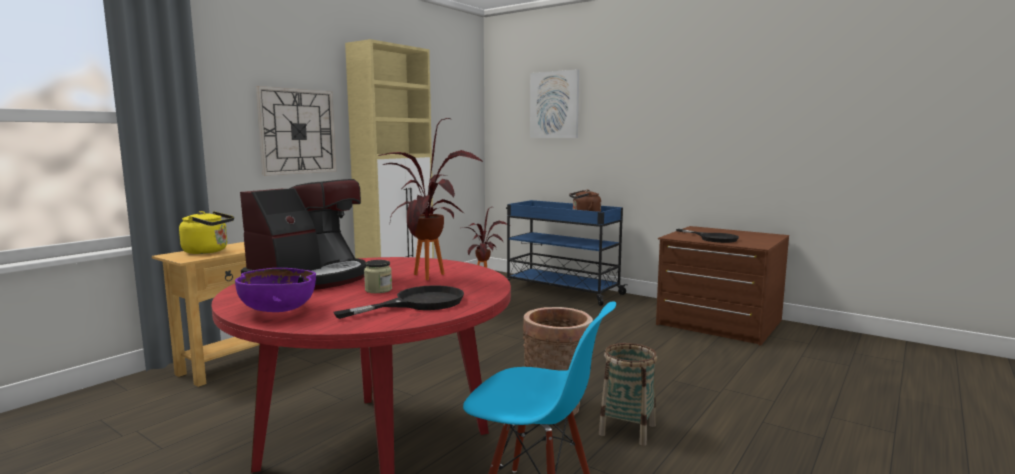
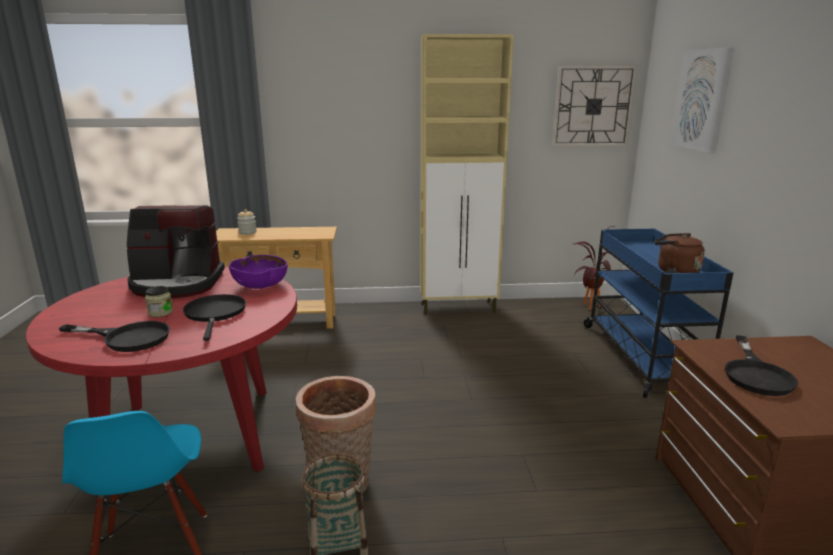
camera: 50 degrees right, 10 degrees up
(208, 251) = (247, 232): yellow kettle -> jar
(278, 310) = (79, 308): purple bowl -> purple bowl (260, 286)
(297, 131) = (363, 130): wall clock -> wall clock (593, 106)
(429, 278) = (215, 314): potted plant -> black frying pan

